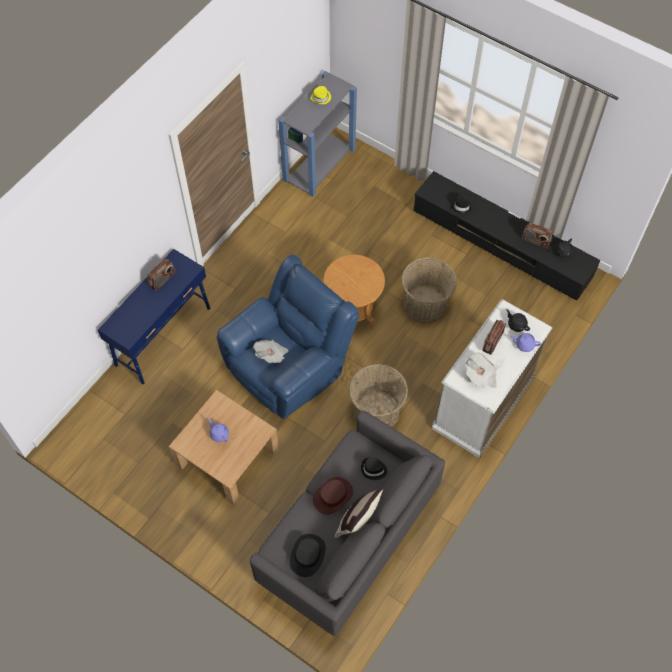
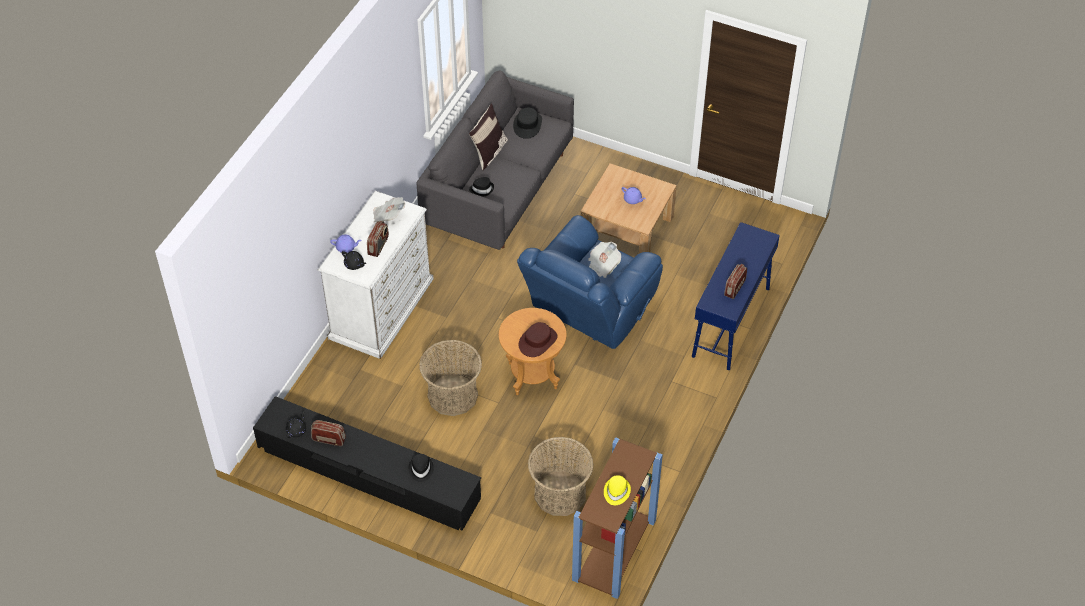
camera: 170 degrees right, 10 degrees down
(320, 164) = (613, 550): grey bookcase -> brown bookcase
(333, 496) = (515, 166): brown hat -> brown hat (537, 341)
(376, 410) = (490, 286): basket -> basket (560, 494)

